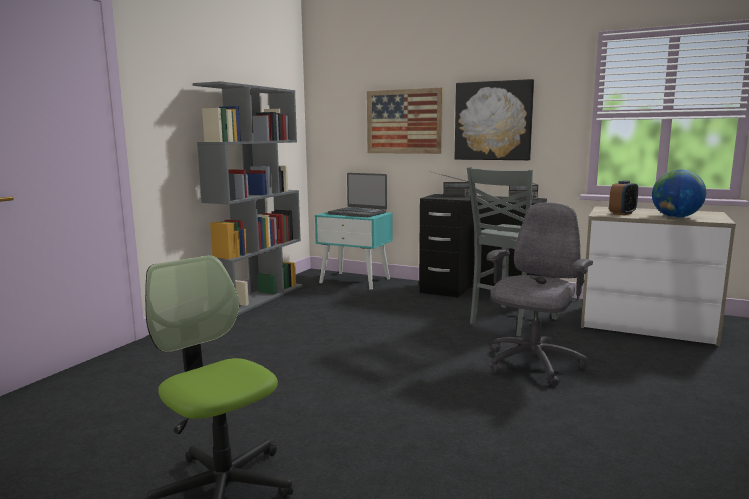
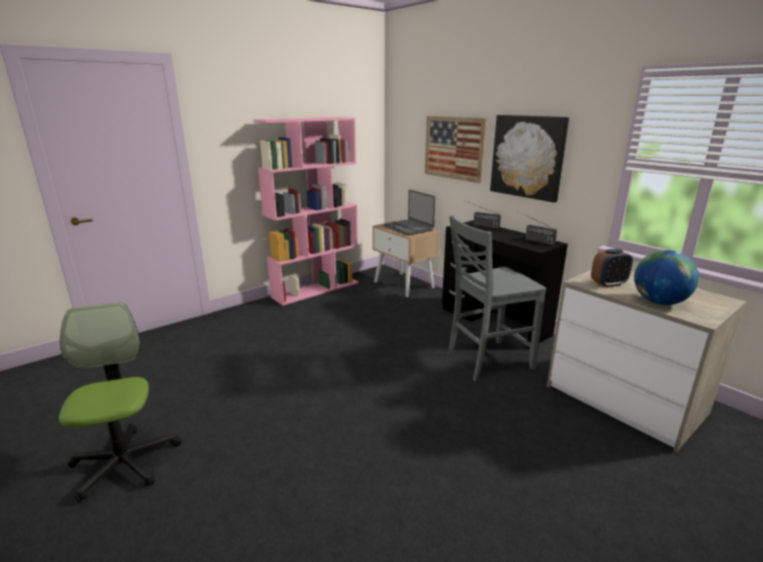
camera: 25 degrees right, 10 degrees up
(259, 297) = (316, 289): grey bookcase -> pink bookcase
(355, 280) = (404, 284): turquoise nightstand -> beige nightstand
(533, 365) = (450, 418): grey office chair -> none

